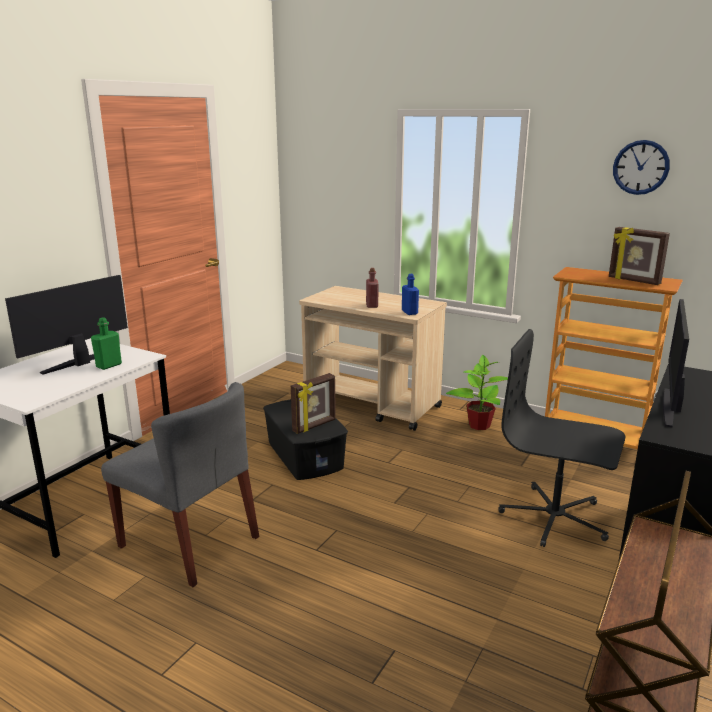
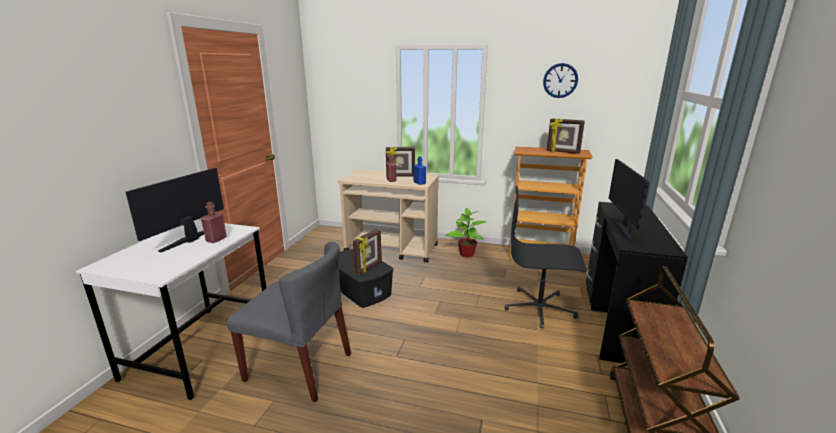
camera: 15 degrees left, 0 degrees up
(109, 365) = (216, 239): green bottle -> red bottle
(389, 300) = (400, 176): none -> picture frame

